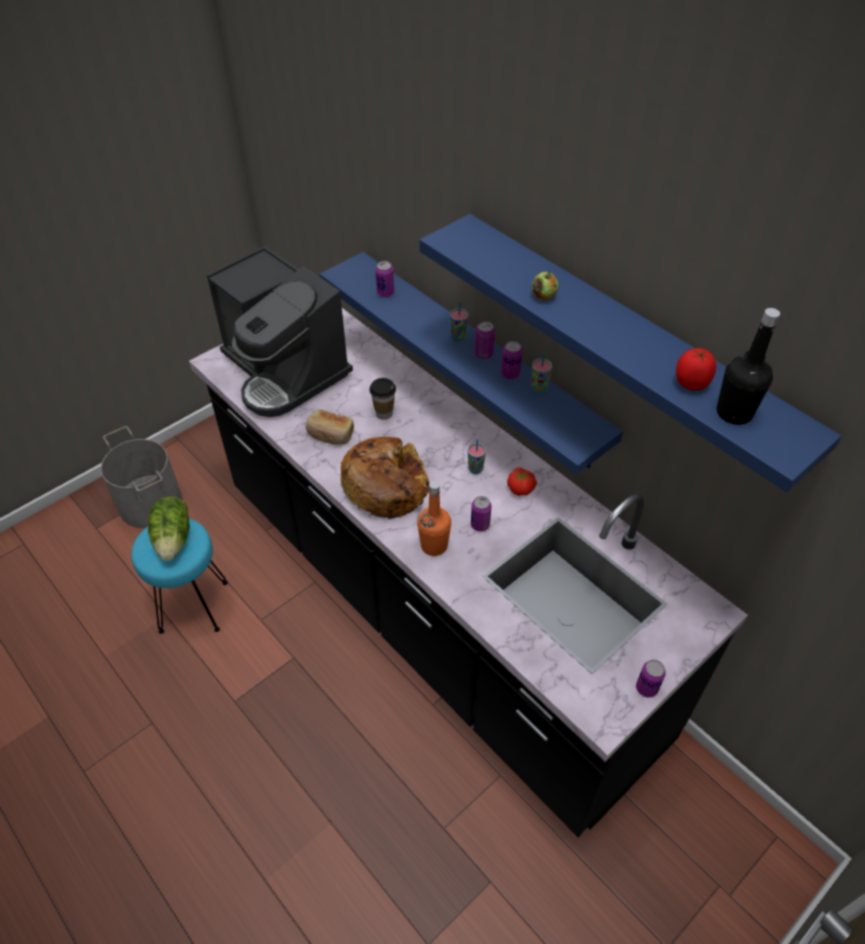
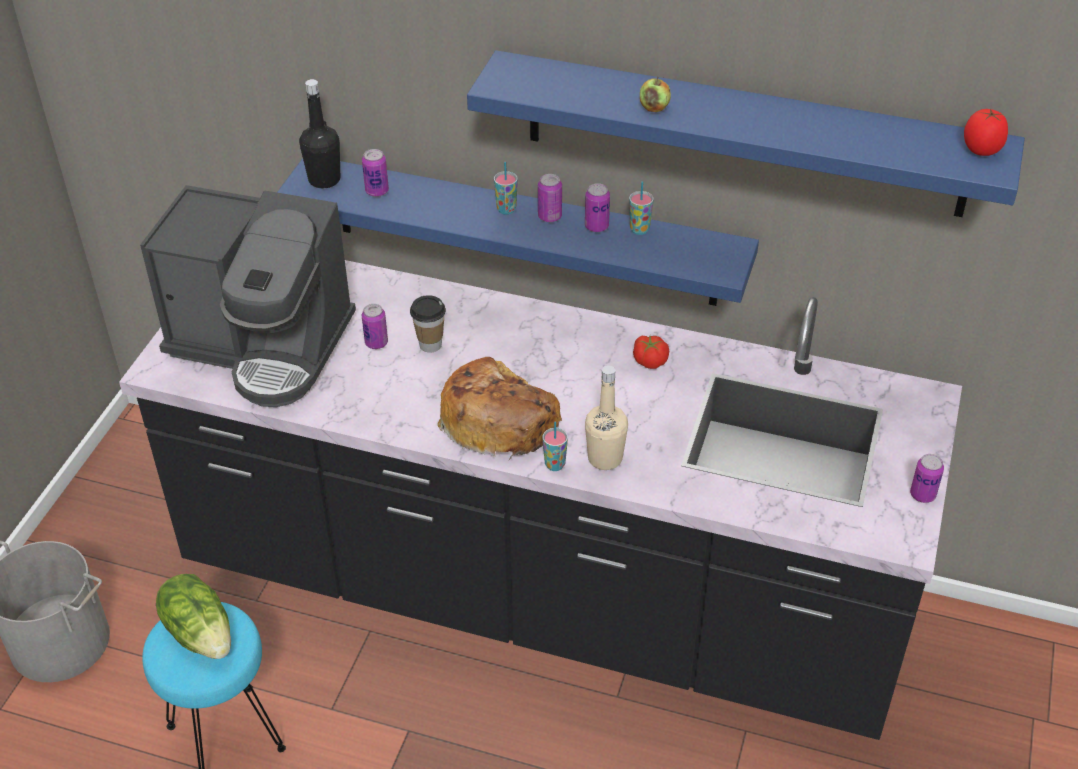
camera: 30 degrees left, 5 degrees down
(330, 435) = (385, 393): bread -> none
(434, 545) = (605, 458): orange bottle -> beige bottle
(475, 469) = (586, 362): cup -> cup (555, 465)
(480, 525) = (637, 416): can -> can (376, 343)
(691, 383) = (865, 139): tomato -> tomato (981, 150)
(734, 413) = (923, 151): black bottle -> black bottle (324, 180)

